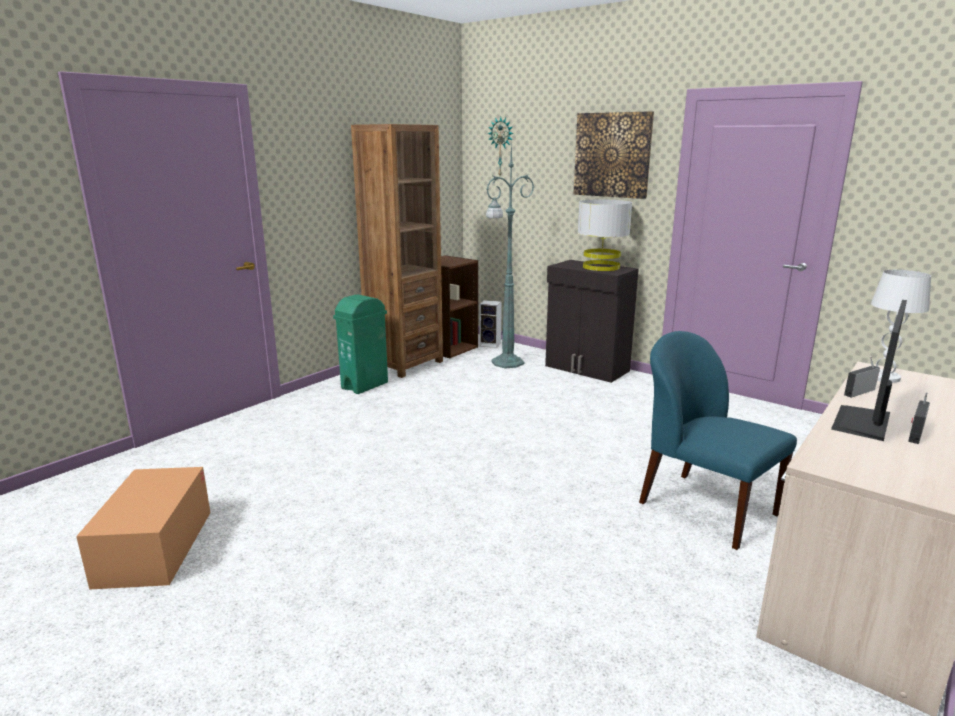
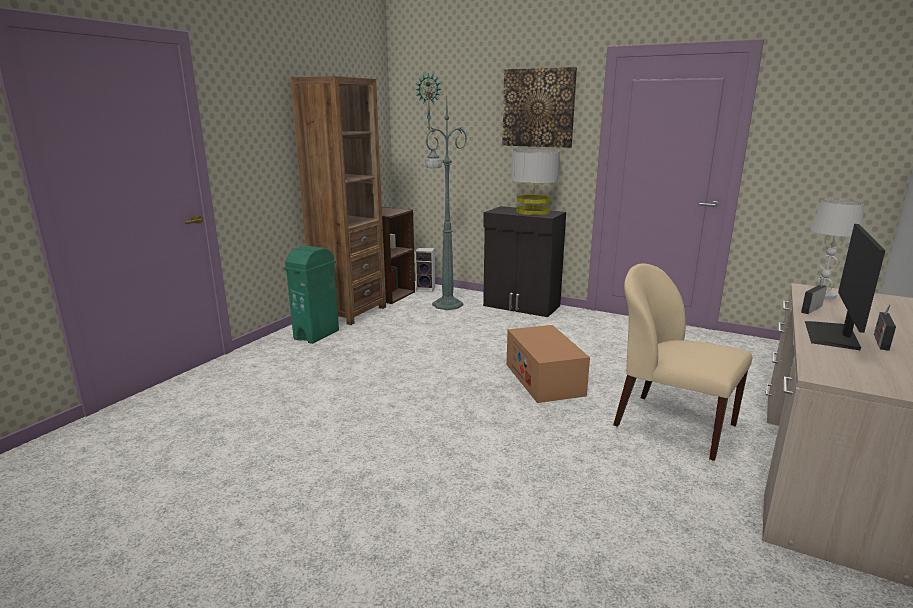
camera: 10 degrees left, 0 degrees up
(155, 547) = (138, 522): cardboard box -> cardboard box (544, 379)
(704, 508) = (671, 424): blue chair -> beige chair

